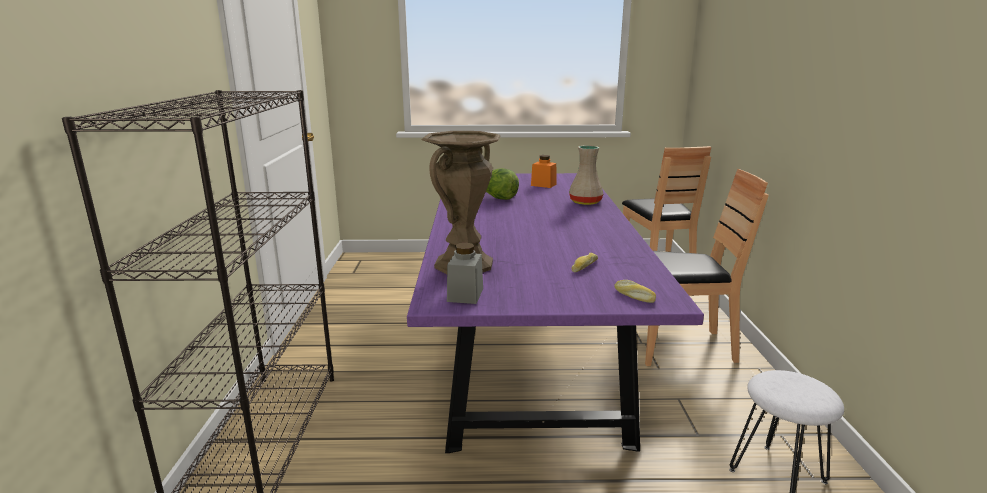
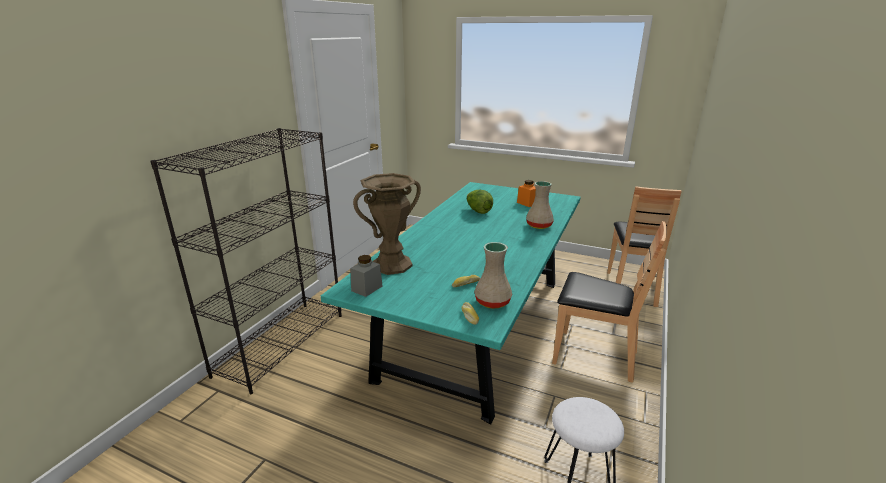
camera: 25 degrees right, 5 degrees up
(527, 348) = (476, 326): purple dining table -> turquoise dining table
(639, 277) = (493, 301): none -> beige vase

